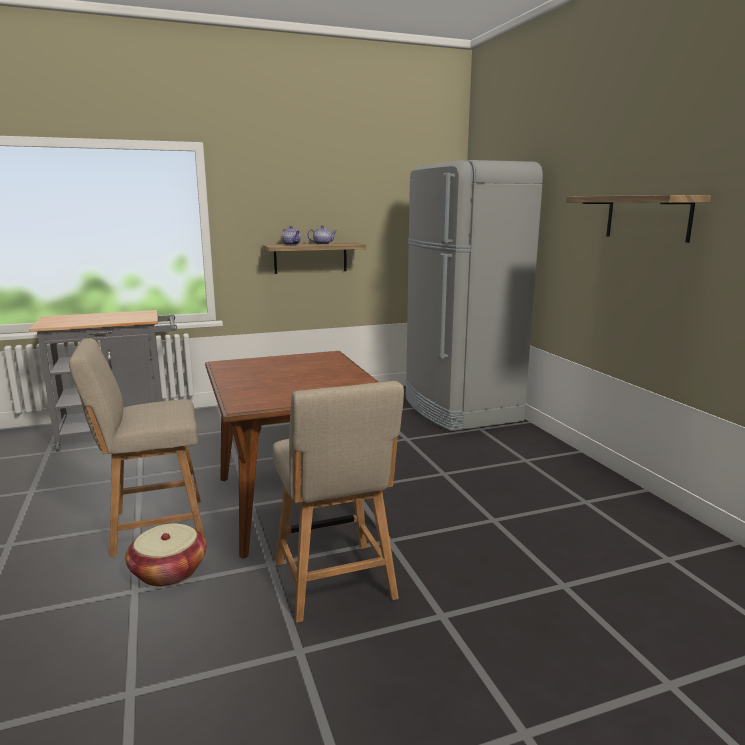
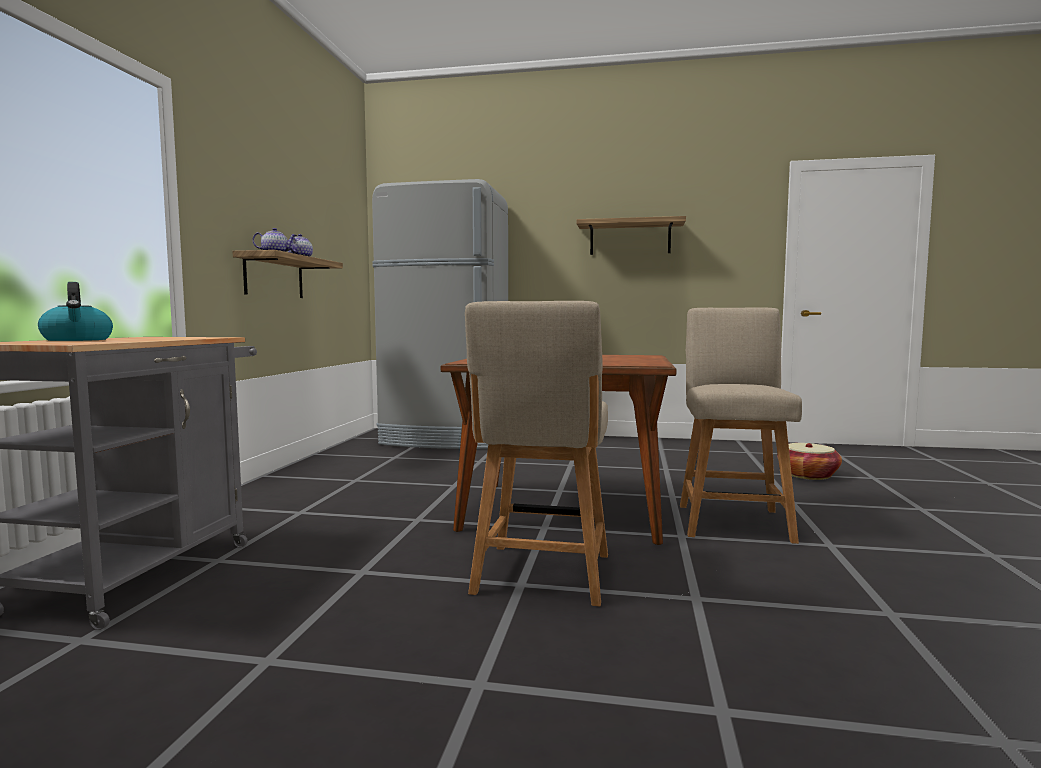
camera: 60 degrees left, 10 degrees down
(88, 316) = (78, 340): none -> kettle
(168, 571) = (664, 578): basket -> basket (808, 475)
(336, 584) = (732, 520): beige chair -> beige chair turned 90 degrees counterclockwise

